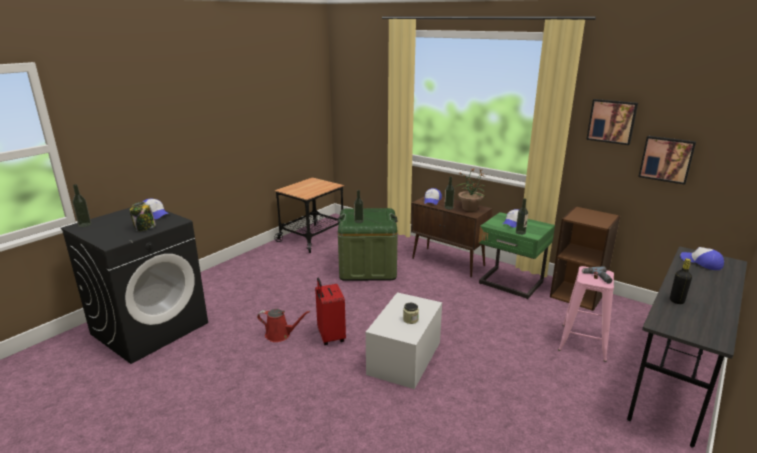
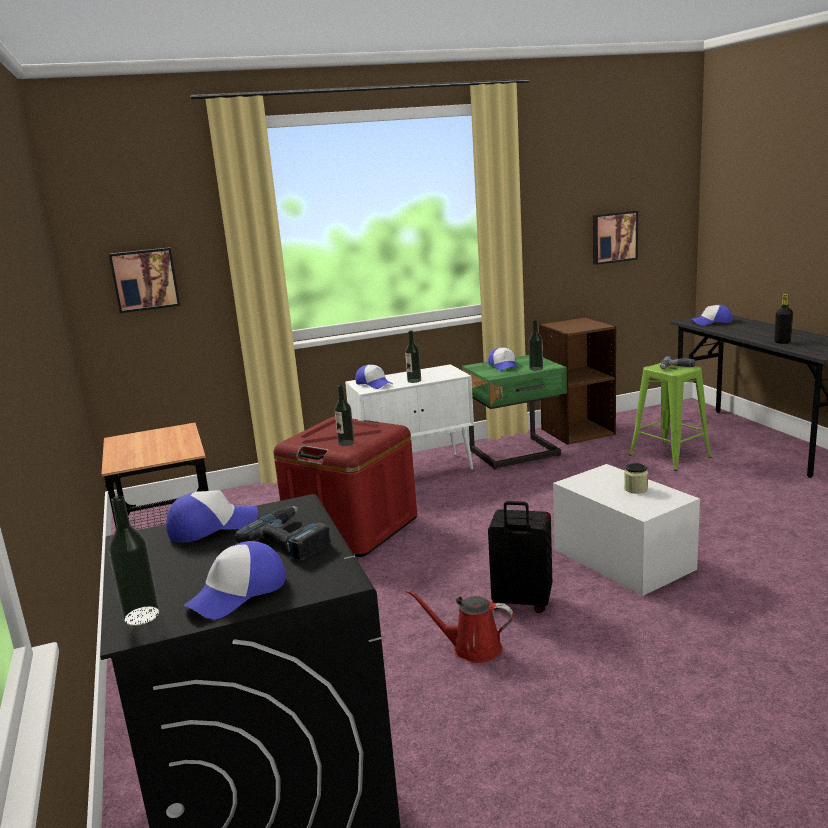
camera: 55 degrees left, 5 degrees down
(100, 232) = (238, 593): none -> cap
(145, 228) = (292, 539): jar -> power drill
(280, 335) = (472, 648): red watering can -> red watering can turned 120 degrees counterclockwise
(330, 337) = (521, 603): red suitcase -> black suitcase
(368, 268) = (352, 528): green storage box -> red storage box
(448, 262) = (416, 472): brown cabinet -> white cabinet
(469, 208) = (434, 372): potted plant -> none
(583, 342) = (670, 456): pink stool -> green stool
(612, 121) = (555, 206): picture -> picture (145, 279)

